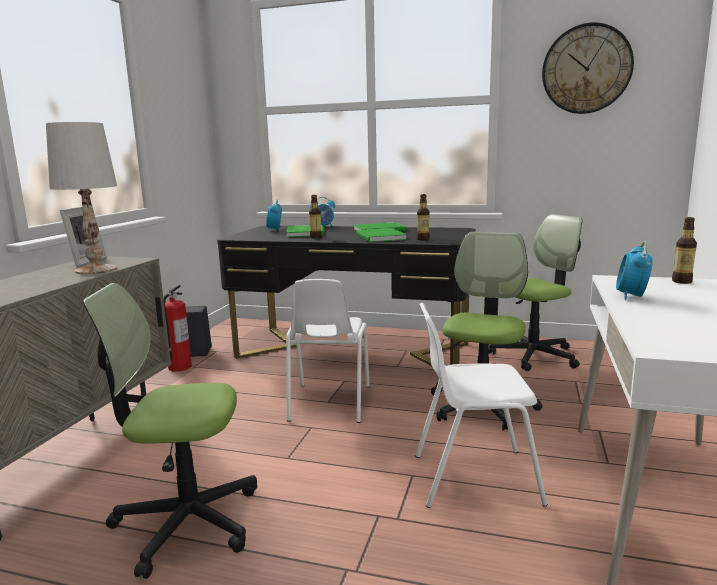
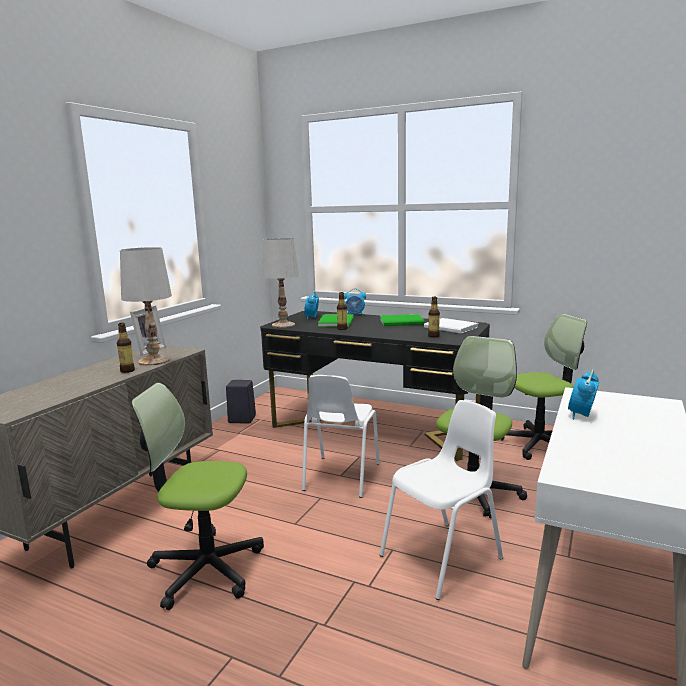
camera: 10 degrees right, 0 degrees up
(179, 367) = (226, 432): fire extinguisher -> none
(244, 237) = (283, 325): none -> white table lamp
(379, 237) = (397, 331): green book -> none
(437, 232) = (451, 328): none -> white book
(473, 478) = (443, 557): white chair -> white chair turned 135 degrees clockwise
(586, 69) = (600, 179): wall clock -> none
(682, 281) = (642, 401): bottle -> bottle (127, 371)

